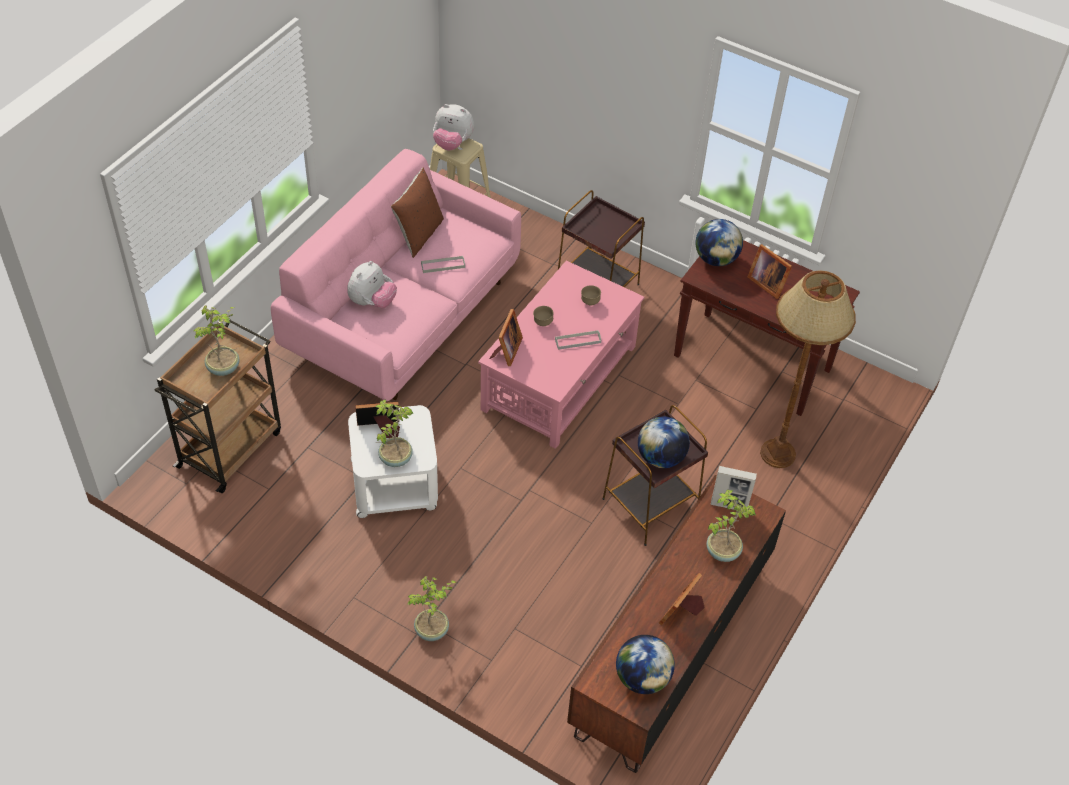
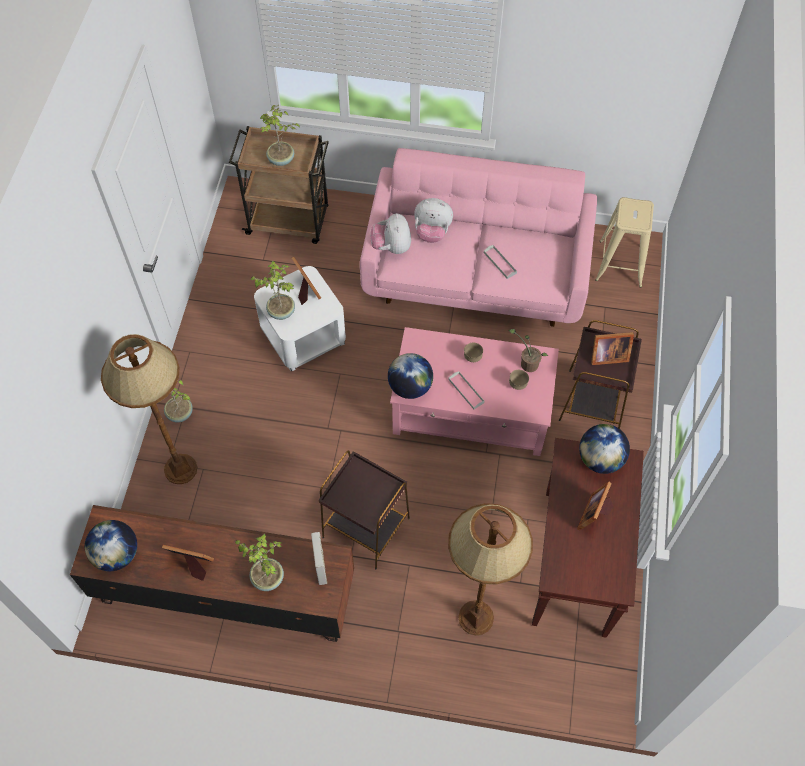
camera: 70 degrees right, 10 degrees up
(419, 234) = (526, 233): brown pillow -> none
(452, 143) = (636, 209): plush toy -> plush toy (391, 247)
(504, 649) = (180, 468): none -> brown floor lamp
(506, 351) = (426, 342): picture frame -> picture frame (606, 355)
(569, 287) = (527, 362): none -> potted plant
(660, 457) = (353, 496): globe -> globe (410, 387)

